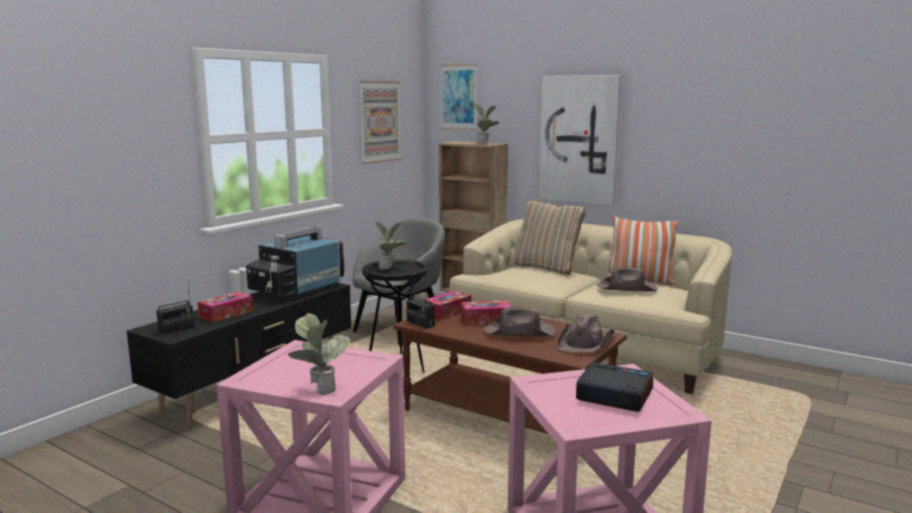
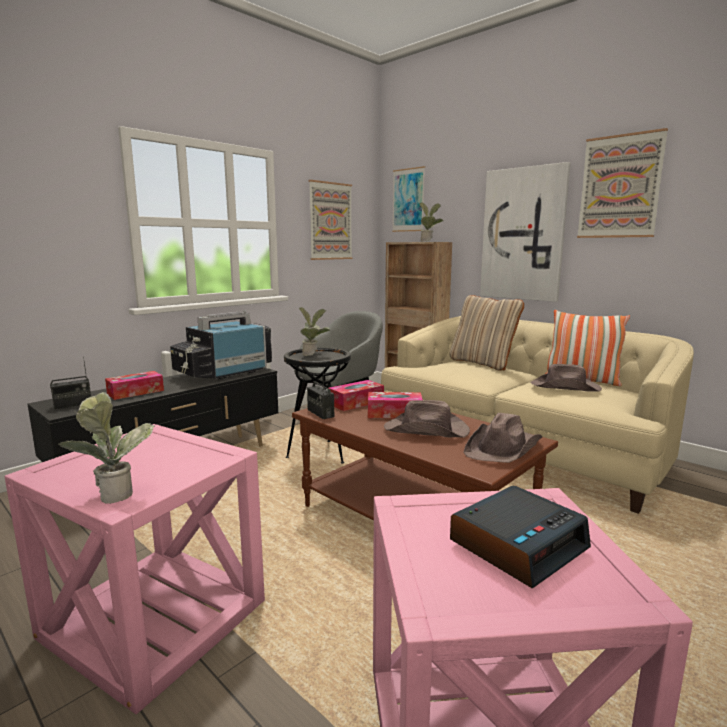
camera: 10 degrees right, 0 degrees up
(613, 395) = (518, 544): alarm clock -> alarm clock turned 105 degrees clockwise
(666, 101) = (620, 187): none -> picture

